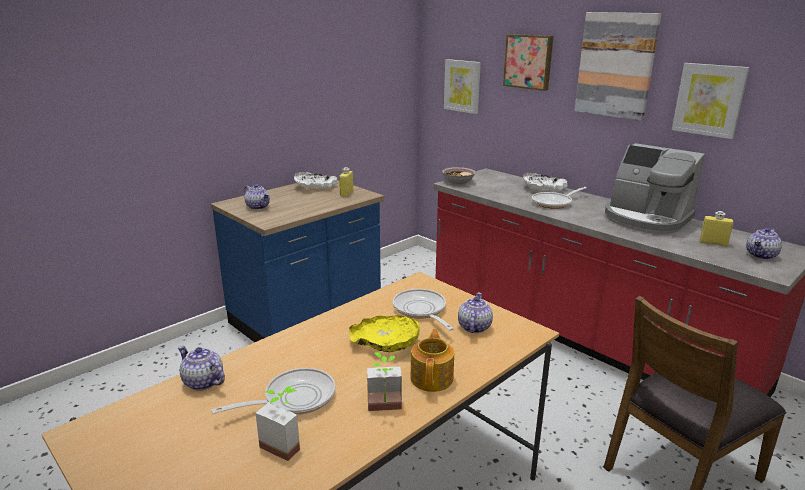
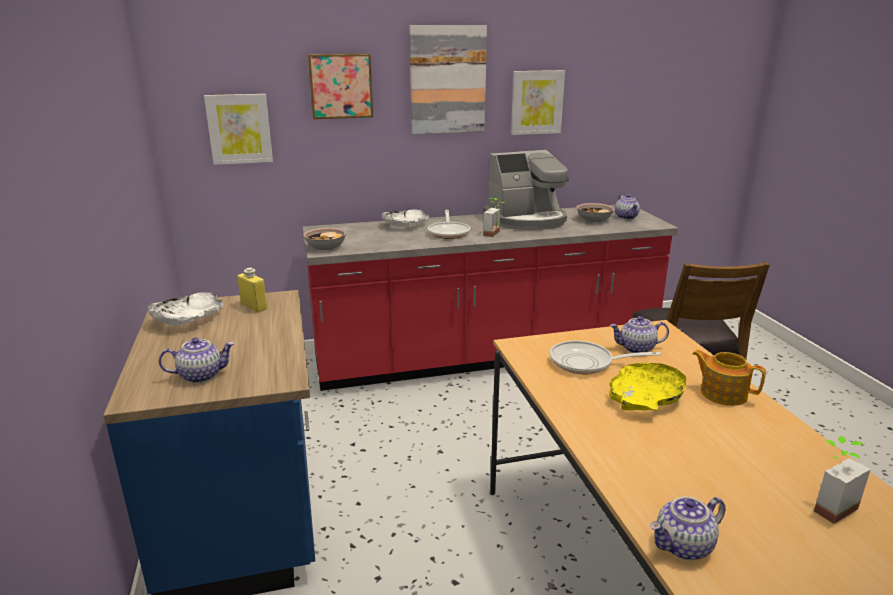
camera: 60 degrees left, 0 degrees up
(293, 398) = (740, 481): frying pan -> none
(385, 409) = (772, 431): potted plant -> potted plant (495, 234)
(474, 327) = (636, 348): teapot -> teapot turned 45 degrees counterclockwise
(713, 243) = (594, 220): yellow bottle -> bowl

